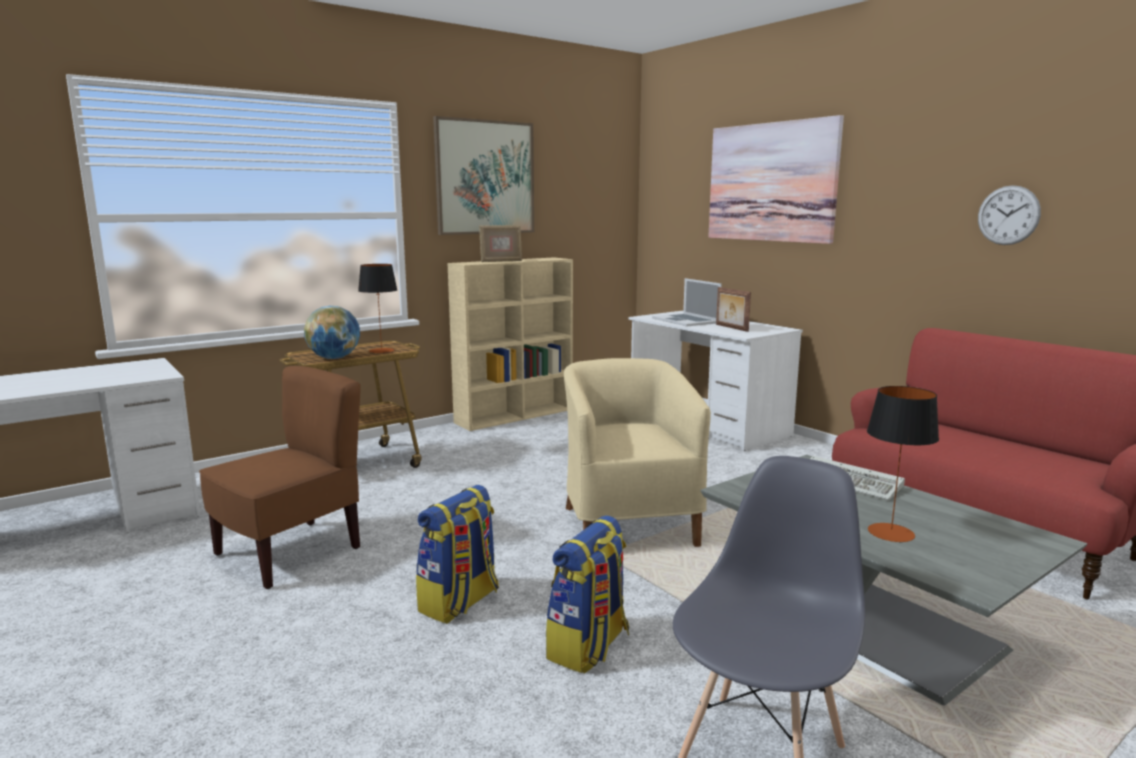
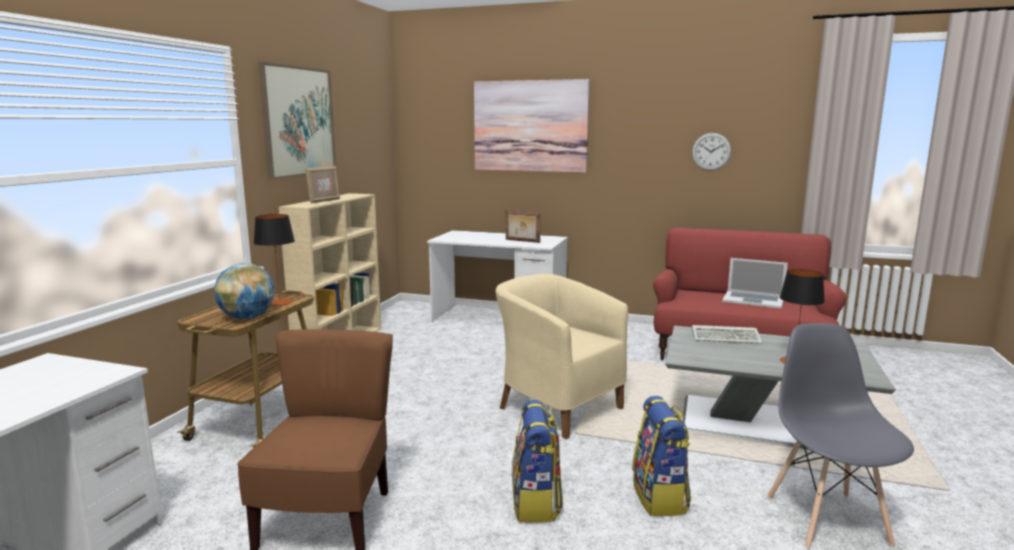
camera: 35 degrees left, 0 degrees up
(685, 320) = (477, 238): laptop -> laptop (753, 300)

